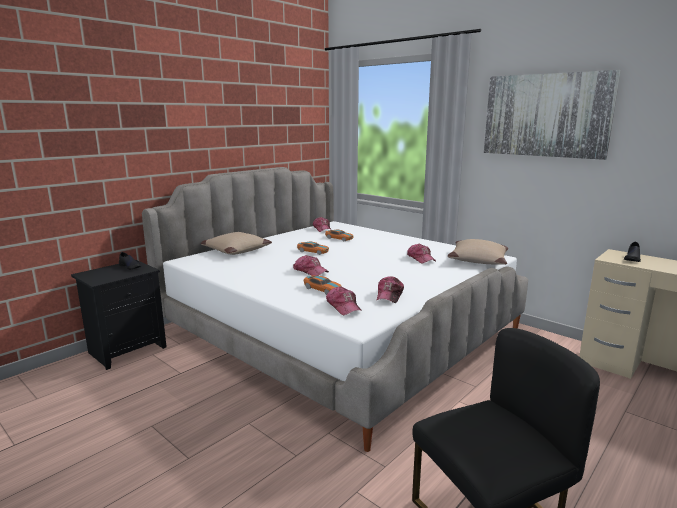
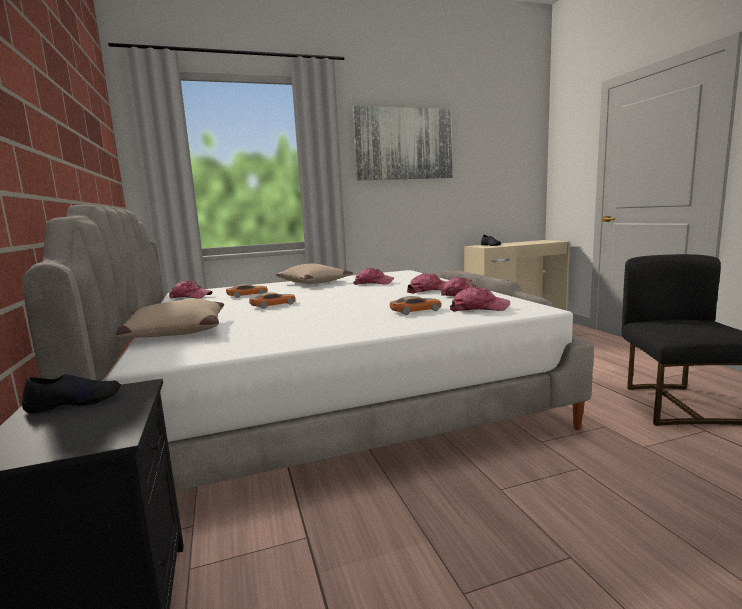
camera: 60 degrees left, 5 degrees down
(310, 271) = (346, 310): cap -> cap (428, 290)
(478, 260) = (404, 275): beige pillow -> beige pillow (314, 282)

